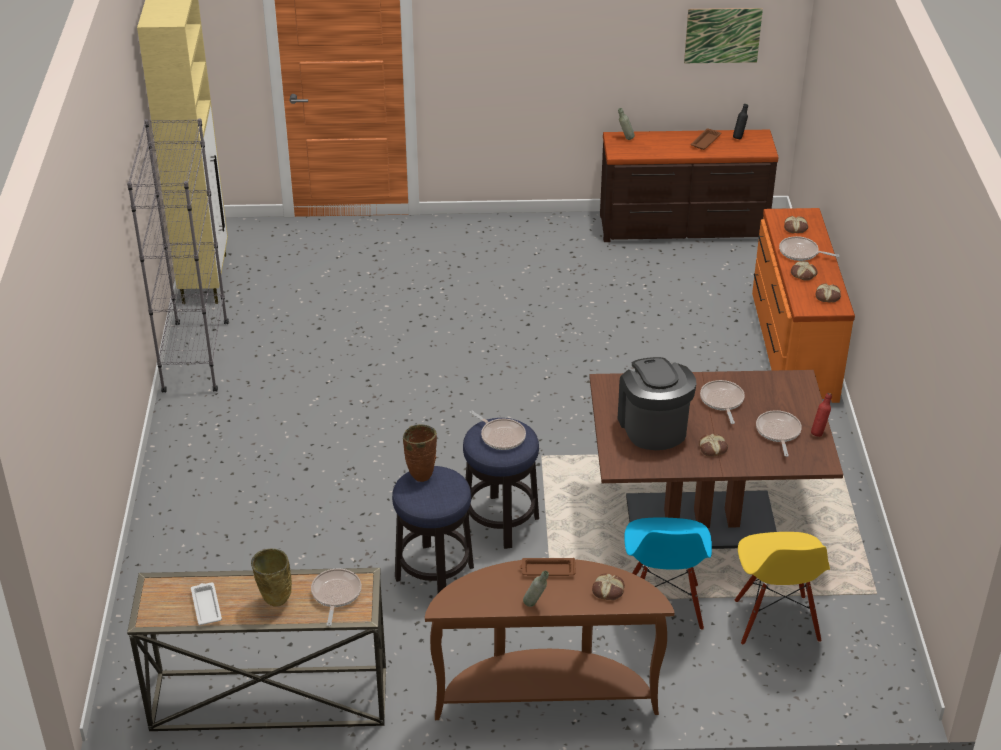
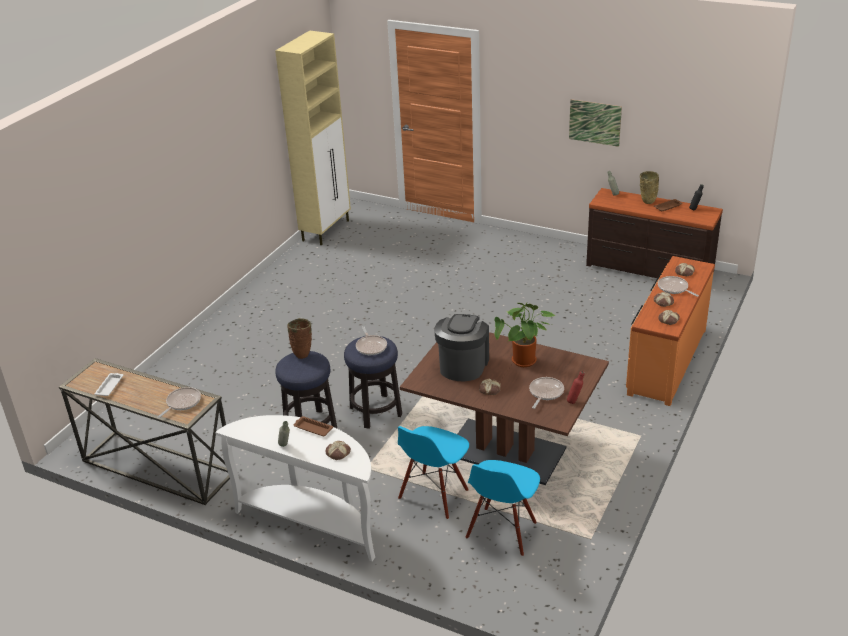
camera: 30 degrees right, 5 degrees down
(195, 357) = (284, 271): grey bookcase -> none
(275, 602) = (147, 396): beige vase -> beige vase (647, 202)
(545, 694) = (313, 522): brown console table -> white console table
(722, 35) = (689, 129): picture -> picture (595, 122)
(722, 401) = (524, 363): frying pan -> potted plant
(775, 621) = (502, 531): yellow chair -> blue chair

